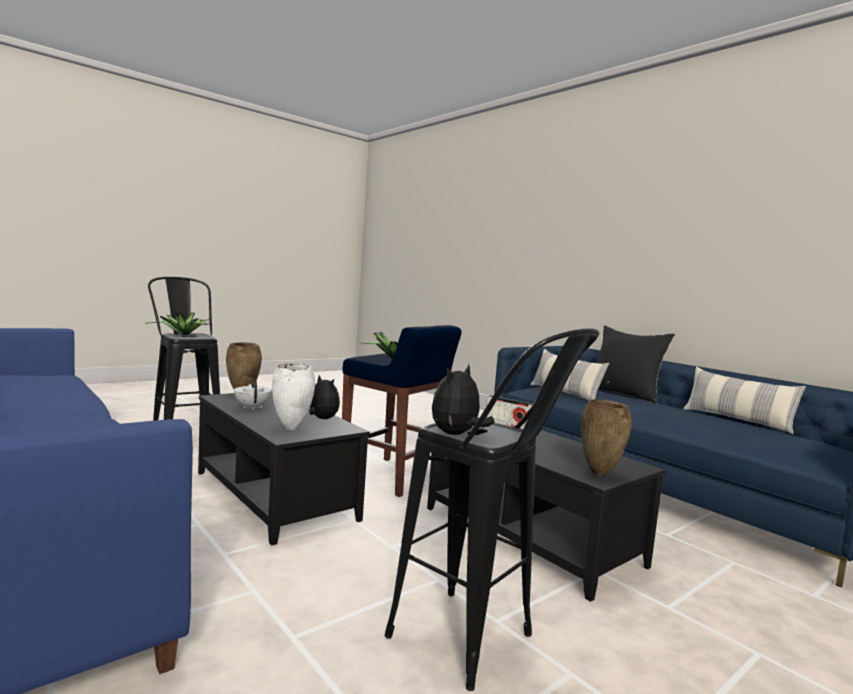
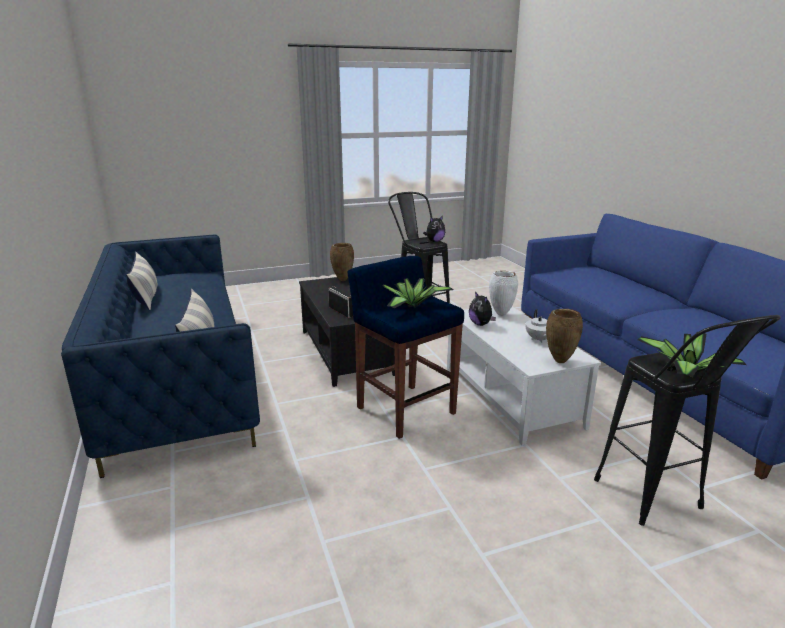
camera: 160 degrees left, 15 degrees up
(272, 495) = (512, 396): black coffee table -> white coffee table
(624, 394) = (136, 336): black pillow -> none

